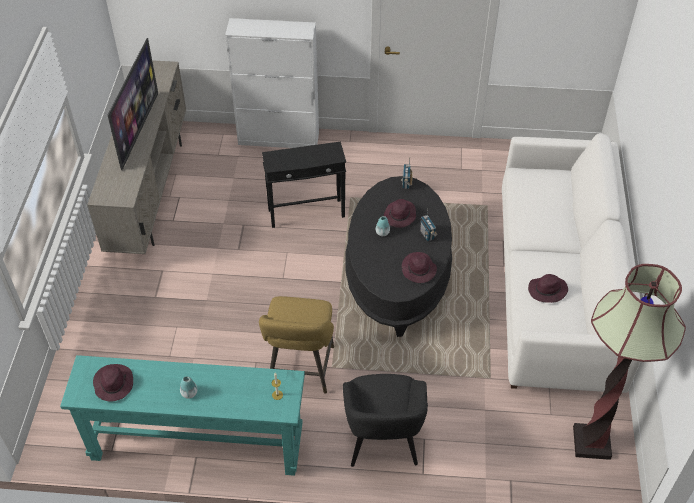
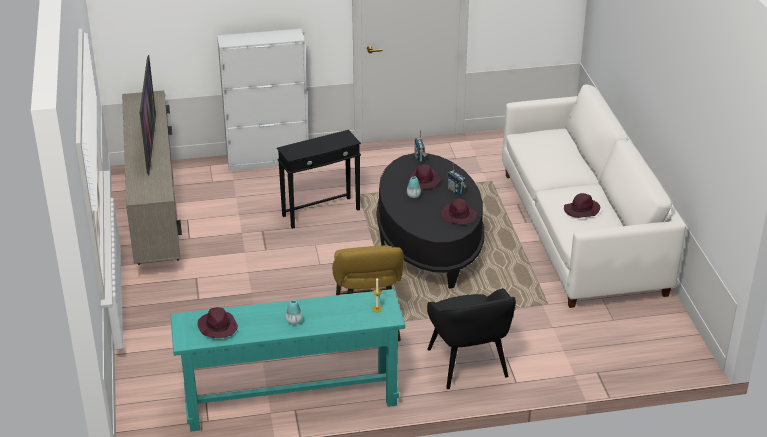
camera: 15 degrees left, 15 degrees down
(591, 443) = (657, 333): floor lamp -> none

